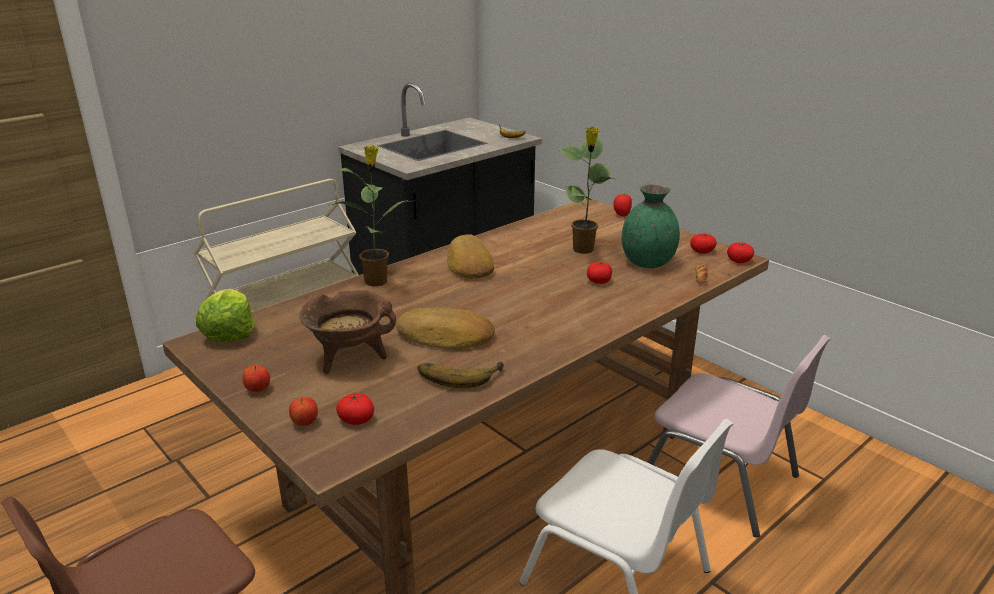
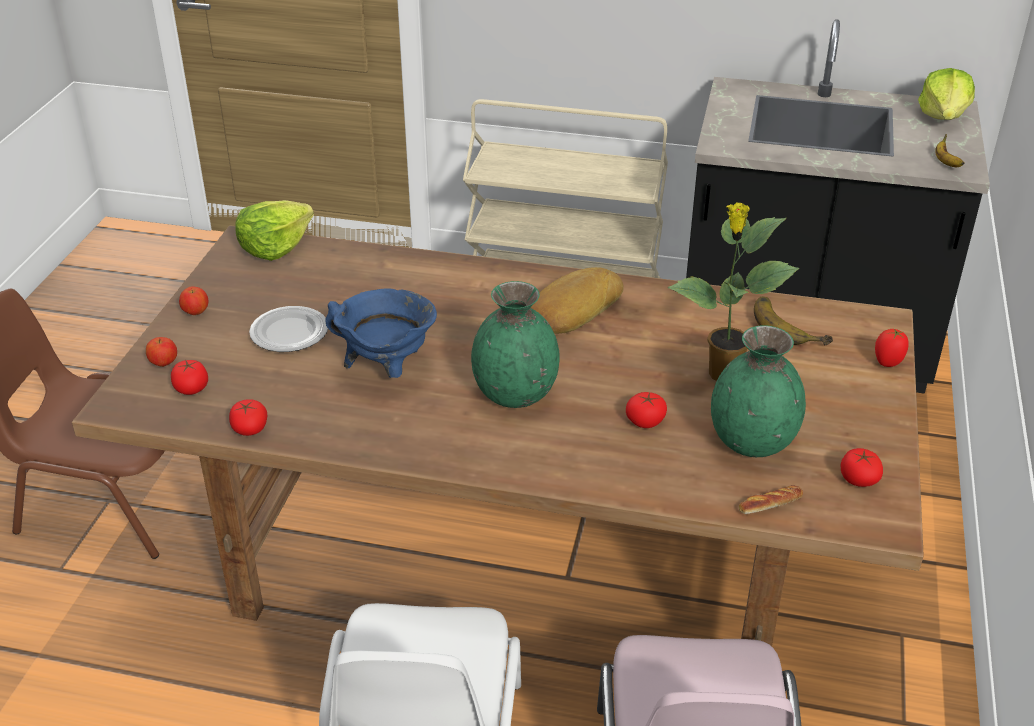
camera: 55 degrees right, 10 degrees up
(349, 358) = (290, 333): brown cooking pot -> plate
(377, 280) = (463, 270): potted plant -> none
(445, 337) = (387, 369): bread -> blue cooking pot
(459, 373) = (322, 410): banana -> banana (789, 325)
(471, 125) = (943, 116): none -> lettuce
(528, 306) = (515, 394): none -> green vase
(739, 260) = (872, 526): tomato -> tomato (250, 428)

